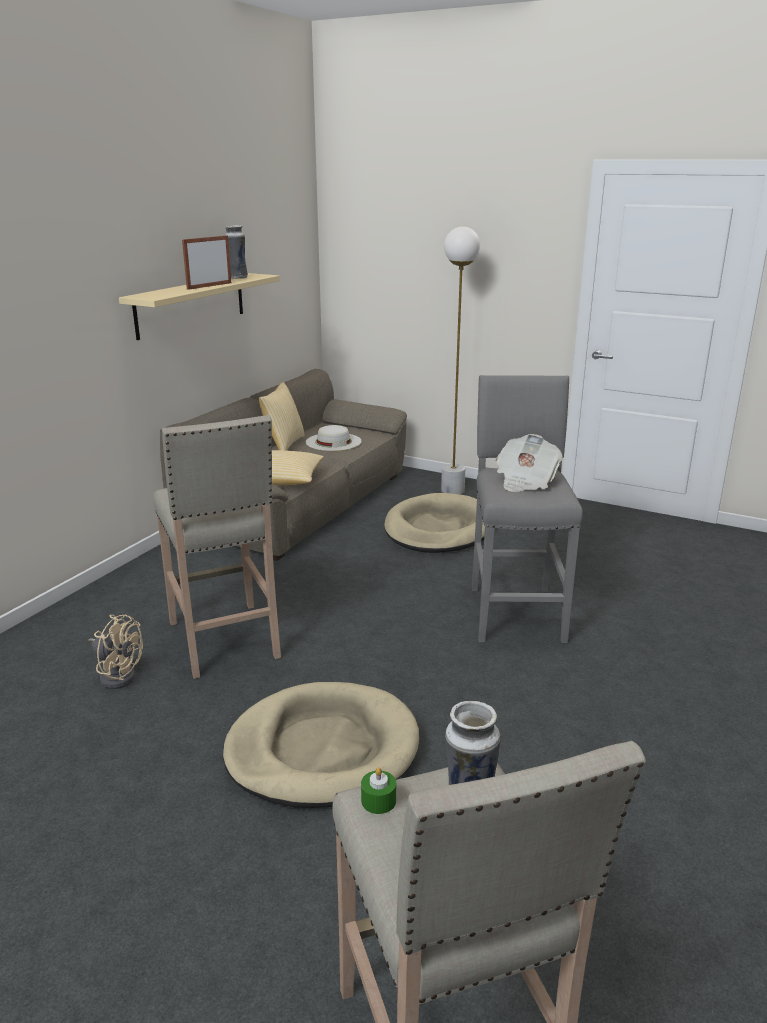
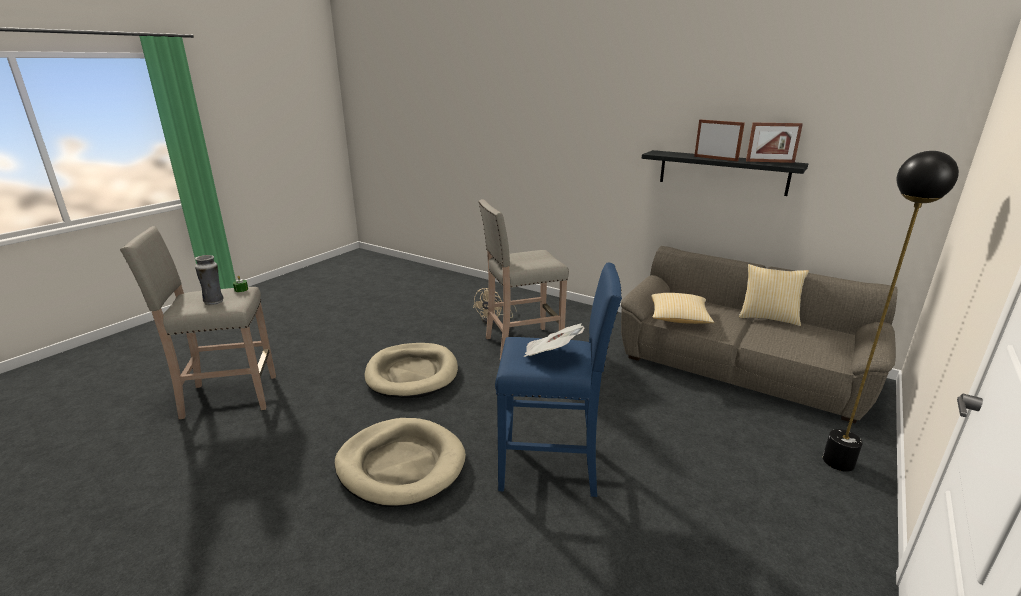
camera: 95 degrees right, 0 degrees up
(191, 305) = (722, 172): beige shelf -> black shelf
(237, 277) = (770, 161): vase -> picture frame
(333, 441) = (791, 338): white hat -> none
(438, 529) = (718, 440): beige dog bed -> beige dog bed (401, 465)
(452, 490) = (838, 462): white floor lamp -> black floor lamp
(516, 612) = (551, 468): grey stool -> blue stool

